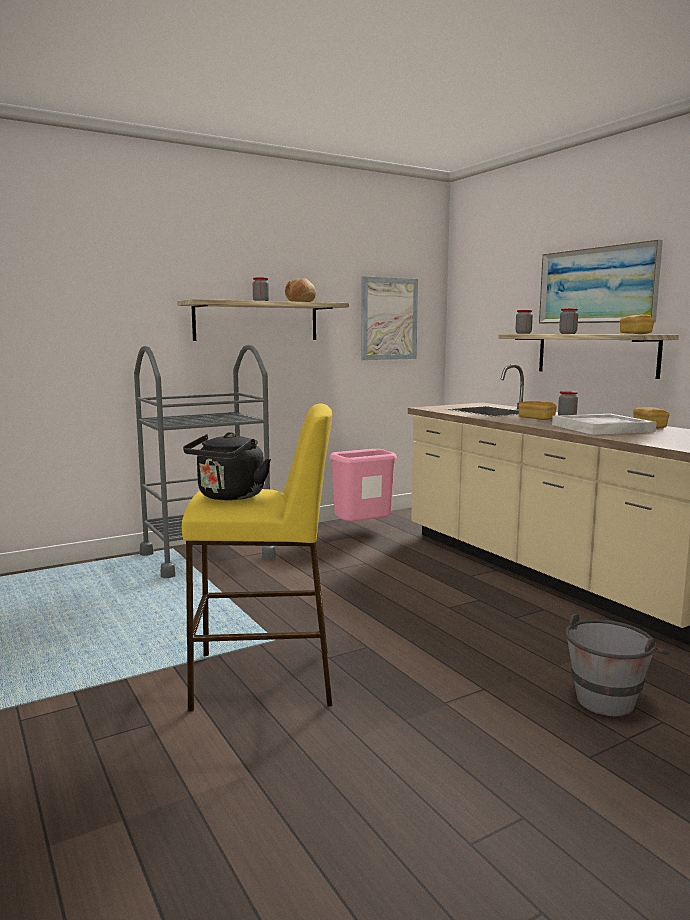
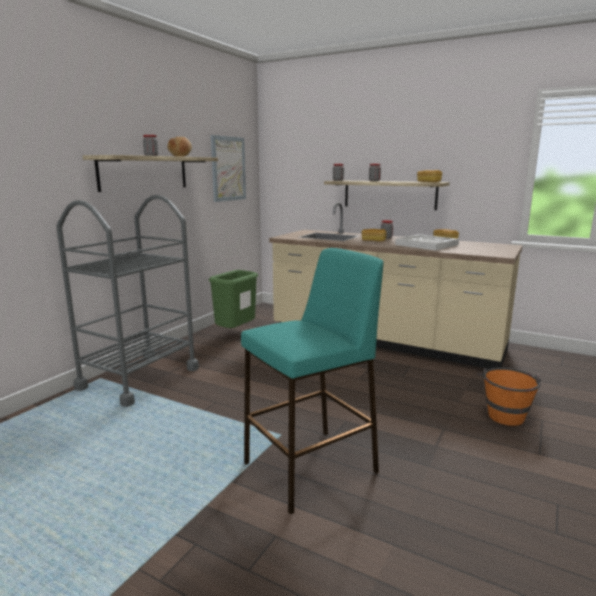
camera: 30 degrees left, 5 degrees up
(229, 497) = (295, 333): black kettle -> none
(265, 678) = (311, 467): yellow stool -> turquoise stool
(362, 530) = (235, 333): pink trash can -> green trash can
(597, 285) = (389, 148): picture -> none
(610, 696) = (504, 413): grey bucket -> orange bucket

